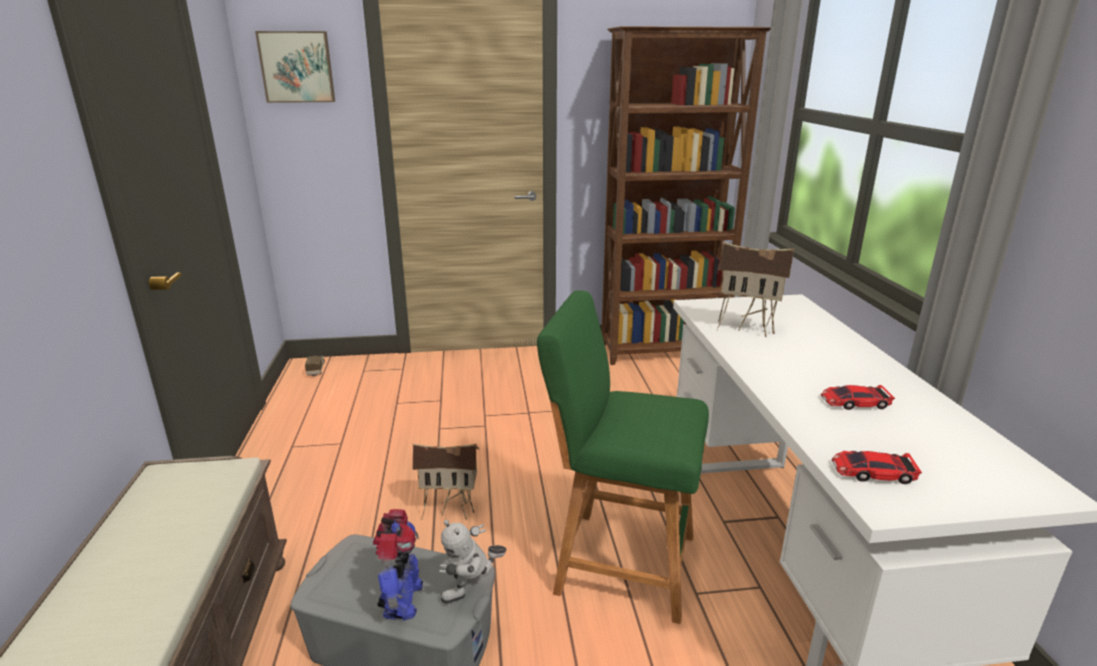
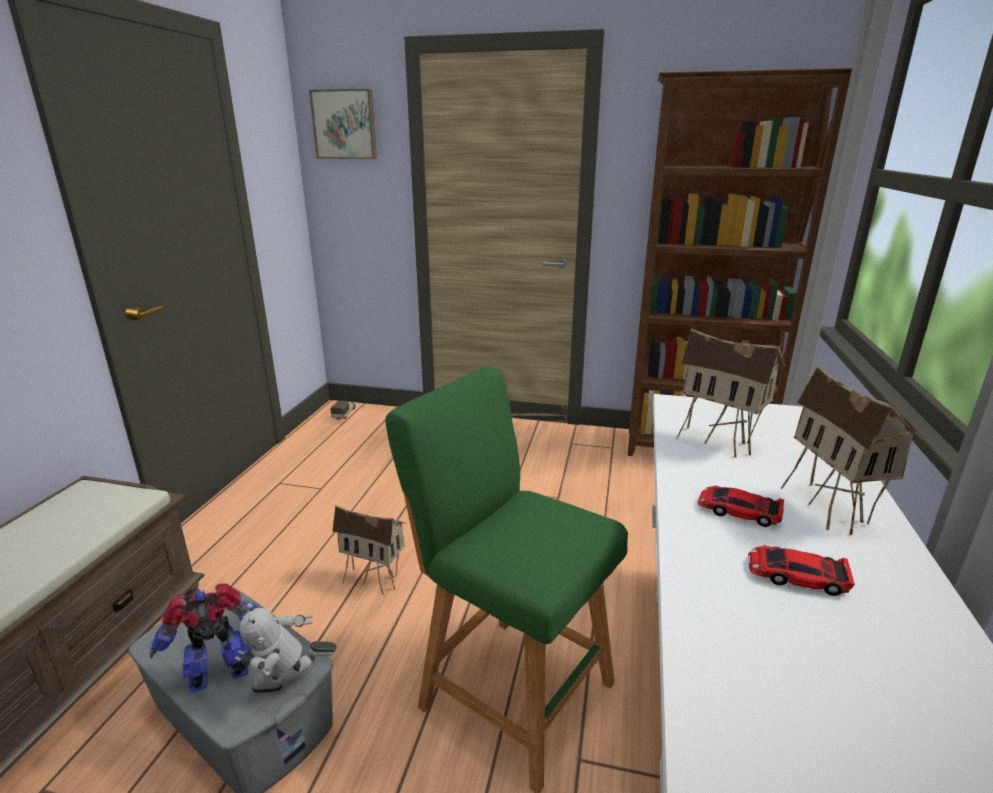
camera: 20 degrees right, 0 degrees up
(401, 601) = (221, 675): toy robot -> toy robot turned 135 degrees counterclockwise
(846, 360) = (830, 509): none -> toy house
(873, 472) = (743, 699): toy car -> toy car (738, 511)

